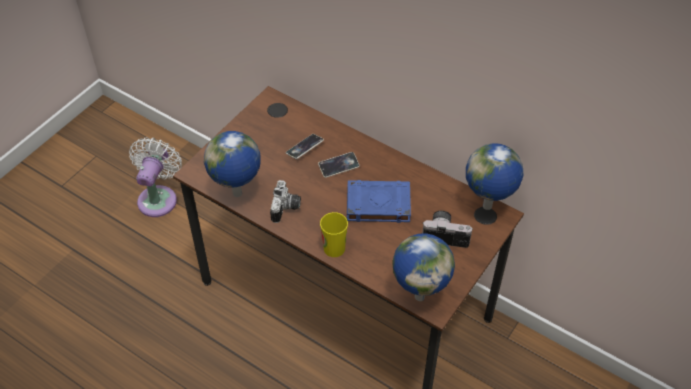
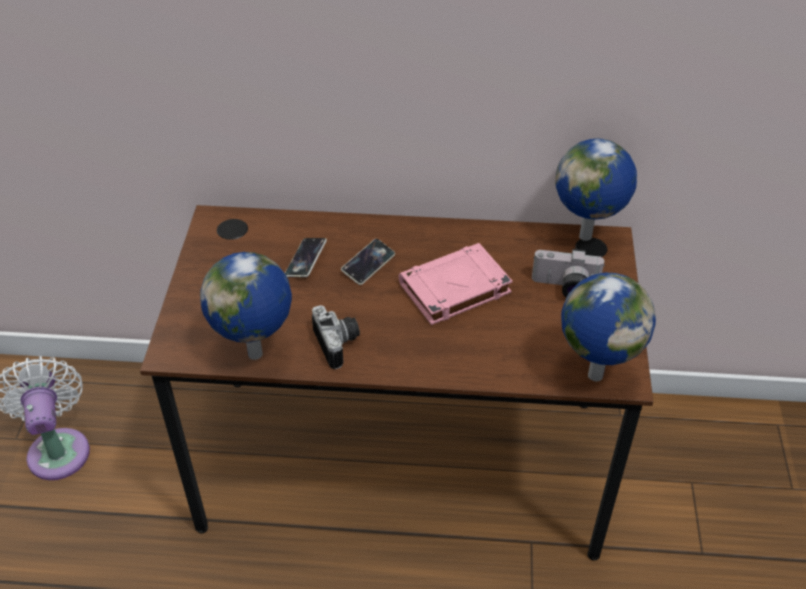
camera: 30 degrees left, 5 degrees down
(334, 248) = (442, 366): cup -> none
(377, 204) = (454, 289): blue book -> pink book
(446, 234) = (565, 288): camera -> camera turned 150 degrees counterclockwise

